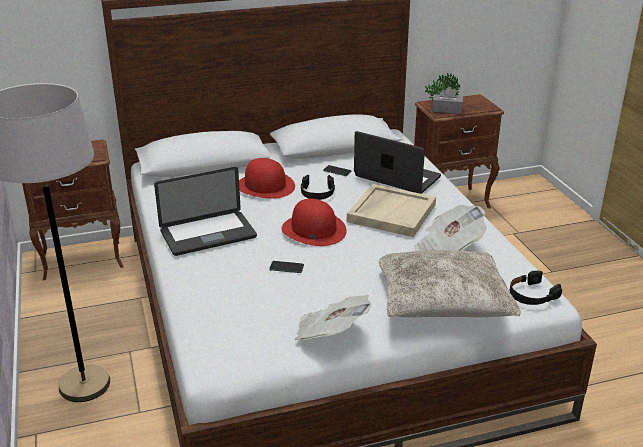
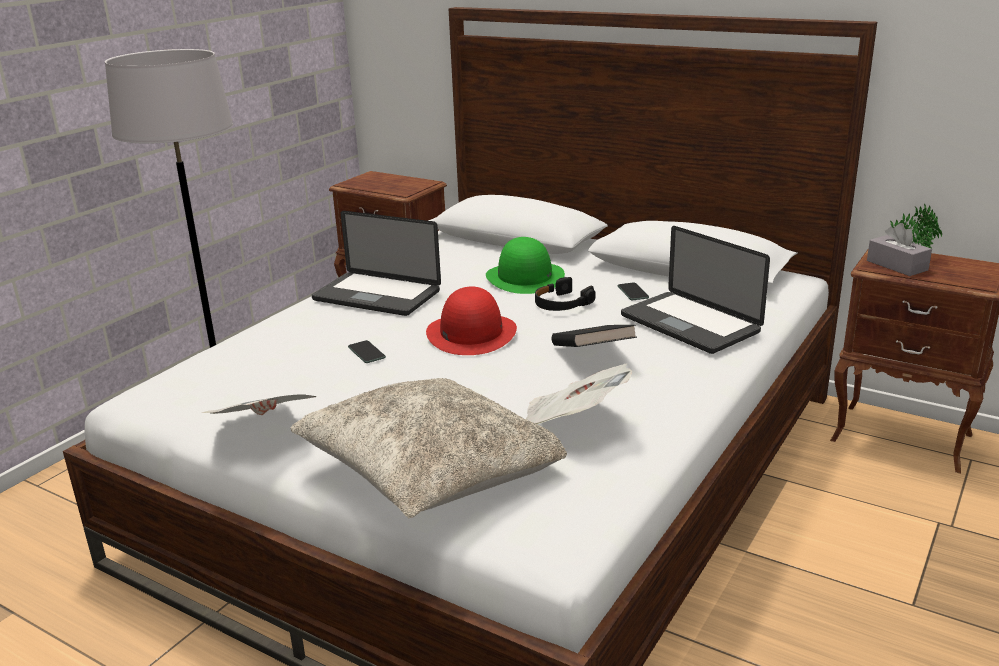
camera: 50 degrees right, 5 degrees down
(265, 186) = (525, 277): red hat -> green hat
(391, 213) = (592, 355): beige tray -> black book
(397, 177) = (689, 324): laptop -> laptop turned 150 degrees clockwise
(531, 295) = (551, 529): black headphones -> none

